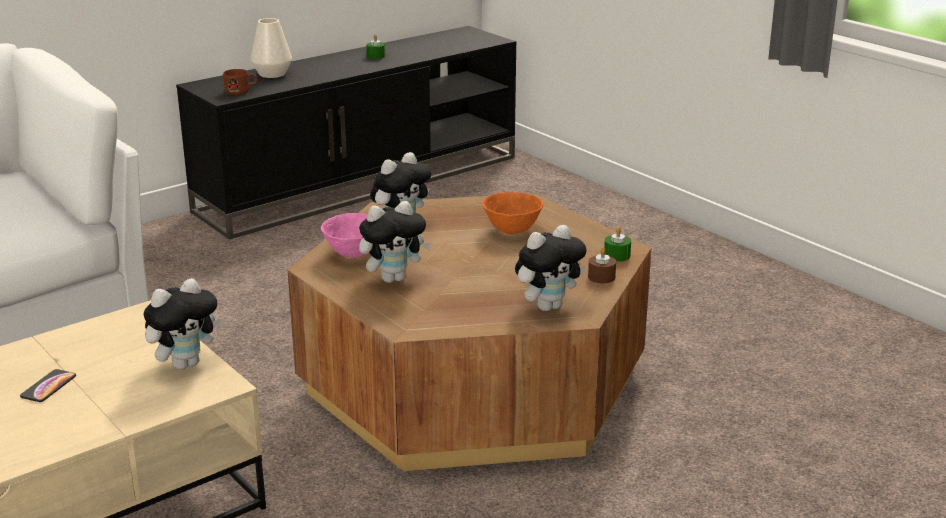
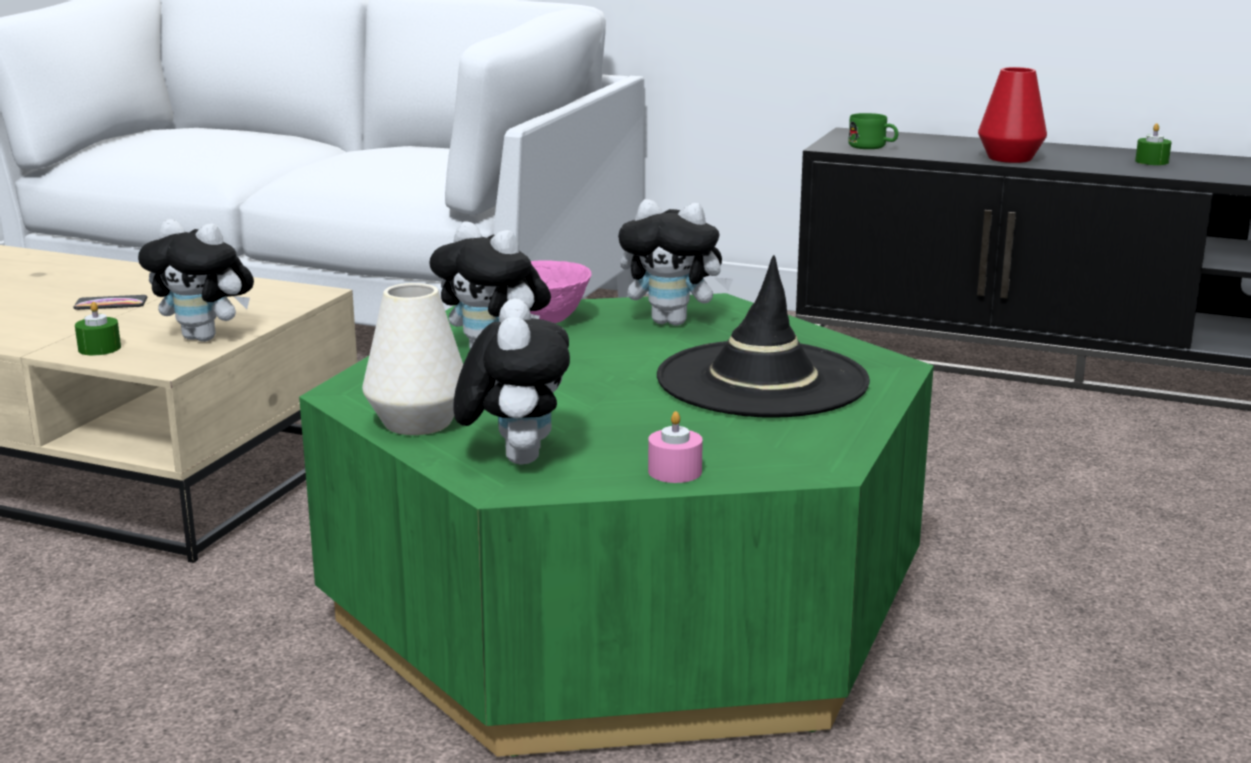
camera: 60 degrees right, 5 degrees down
(241, 91) = (873, 147): brown mug -> green mug
(272, 74) = (961, 144): white vase -> white vase (418, 423)
(320, 75) = (1010, 158): none -> red vase
(473, 382) = (626, 603): brown coffee table -> green coffee table
(512, 230) = (762, 380): orange bowl -> black hat
(548, 306) = (515, 457): plush toy -> plush toy turned 120 degrees counterclockwise
(601, 277) = (675, 471): brown candle -> pink candle
(617, 255) = (779, 466): green candle -> green candle (99, 348)

